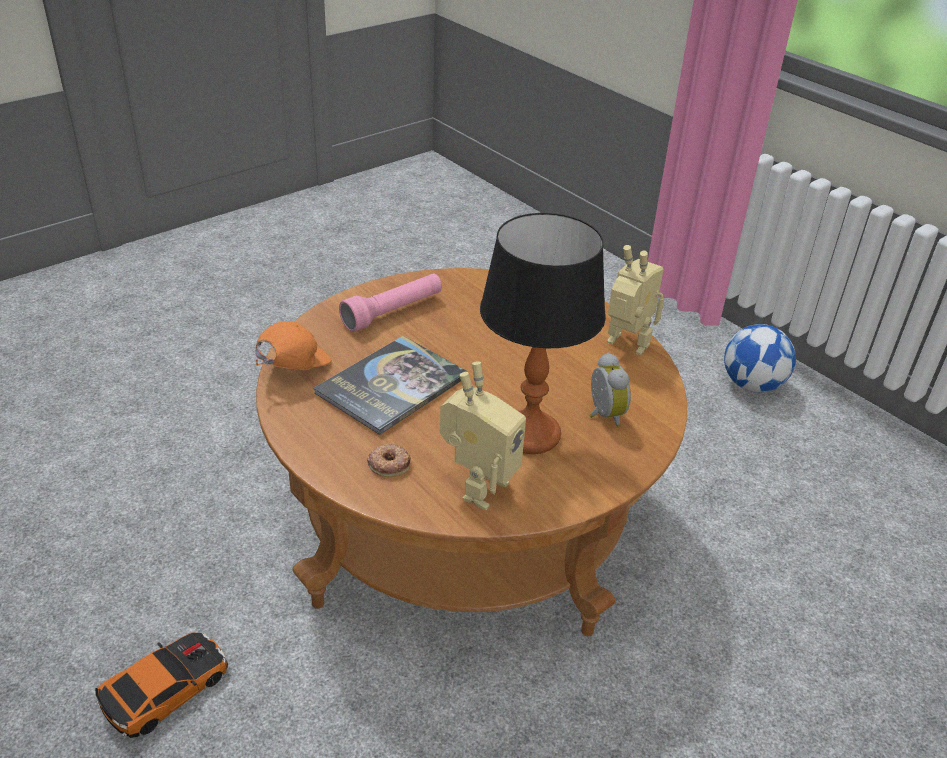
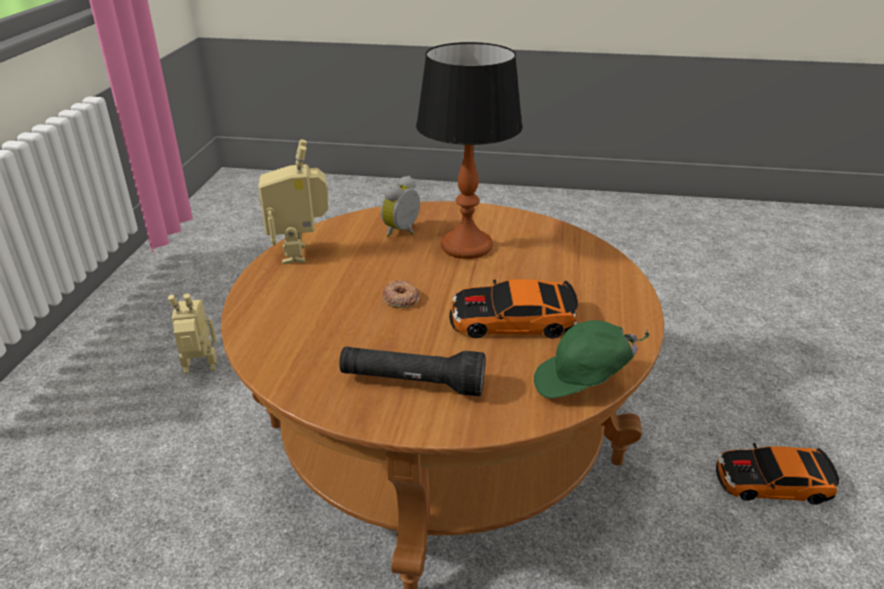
camera: 130 degrees left, 5 degrees down
(292, 368) = (583, 383): orange cap -> green cap
(389, 463) = (584, 277): donut -> donut (400, 298)
(392, 385) = (512, 321): book -> toy car
(393, 312) = (412, 383): pink flashlight -> black flashlight
(478, 487) = (544, 241): toy robot -> toy robot (199, 370)
(752, 385) = (81, 380): football -> none

